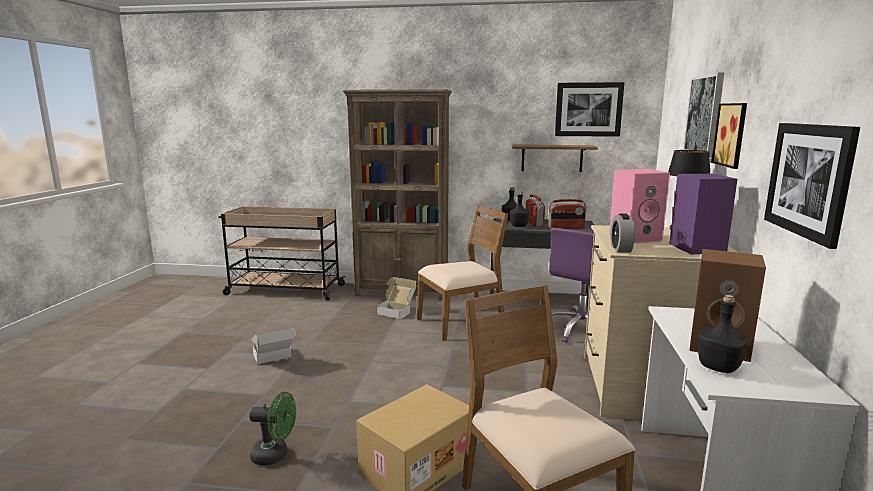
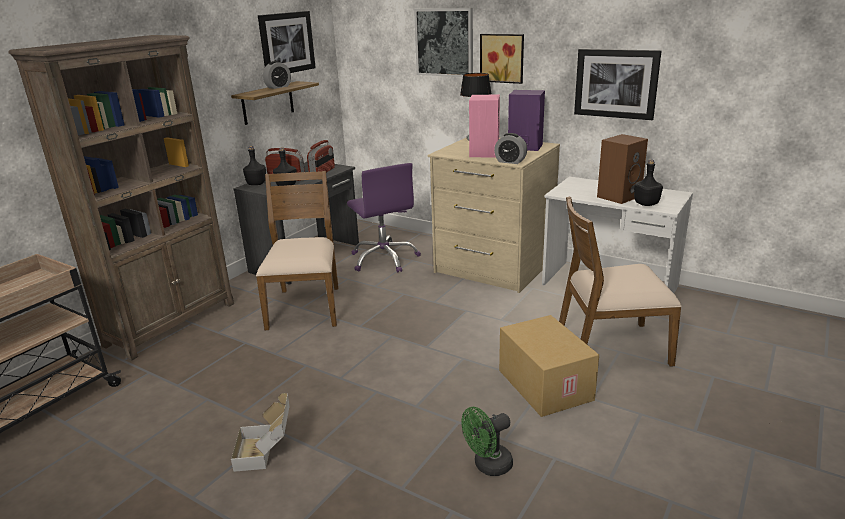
camera: 65 degrees left, 10 degrees up
(275, 455) = (488, 466): green fan -> green fan turned 150 degrees counterclockwise
(397, 311) = (228, 338): cardboard box -> none
(558, 145) = (278, 87): none -> alarm clock

